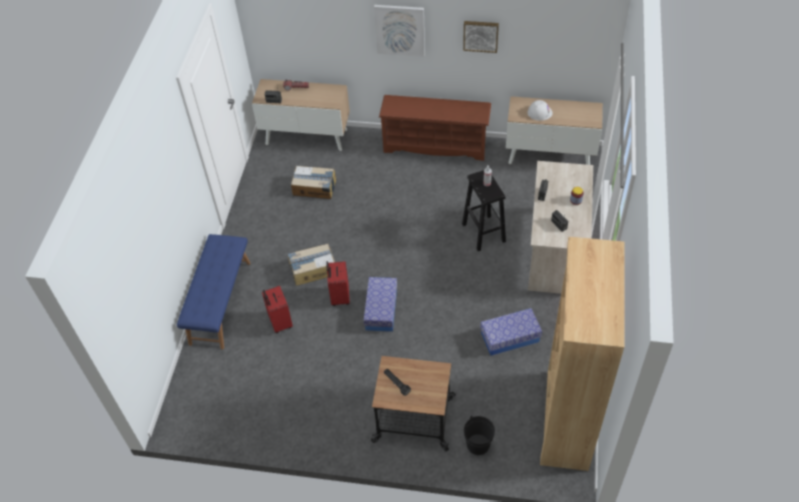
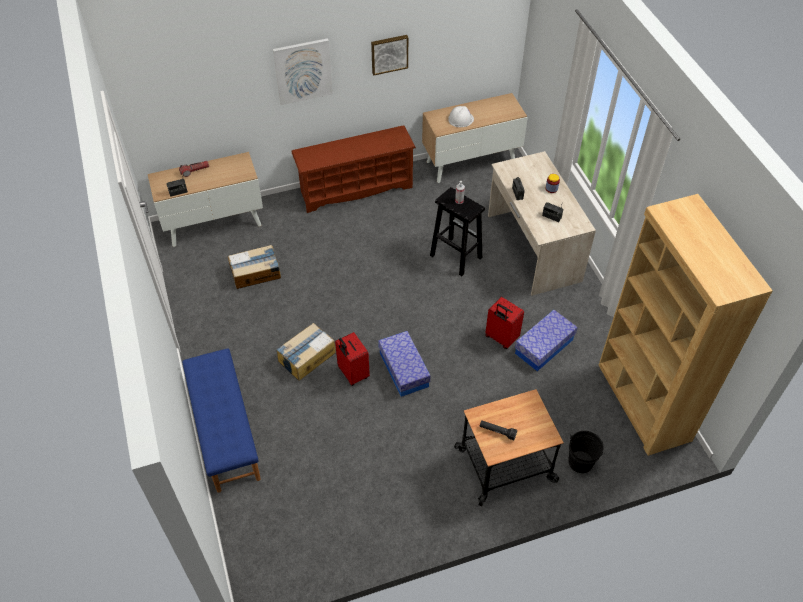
camera: 30 degrees left, 0 degrees up
(279, 322) = (305, 426): red suitcase -> red suitcase (501, 338)

